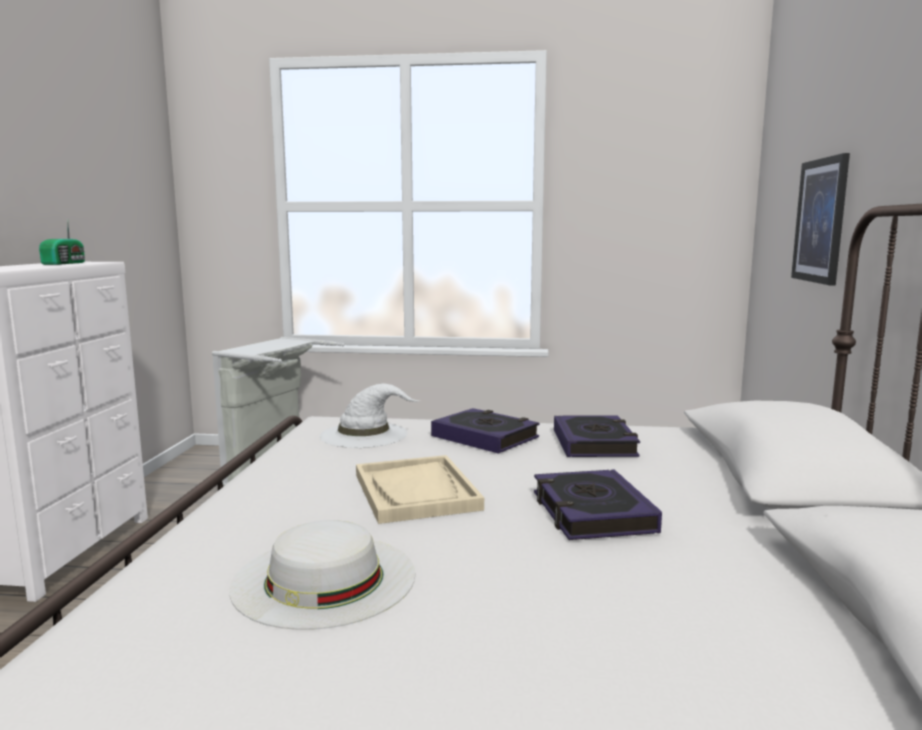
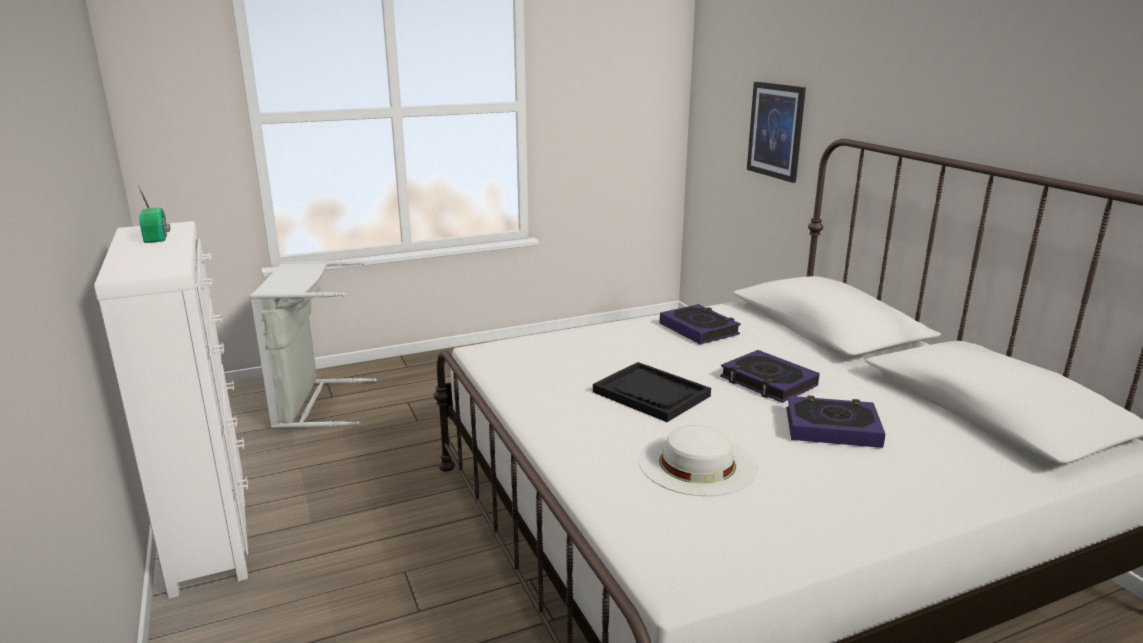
camera: 30 degrees left, 10 degrees up
(365, 434) = (537, 356): white hat -> none
(416, 492) = (651, 394): beige tray -> black tray
(485, 437) = (624, 339): book -> book (832, 428)

